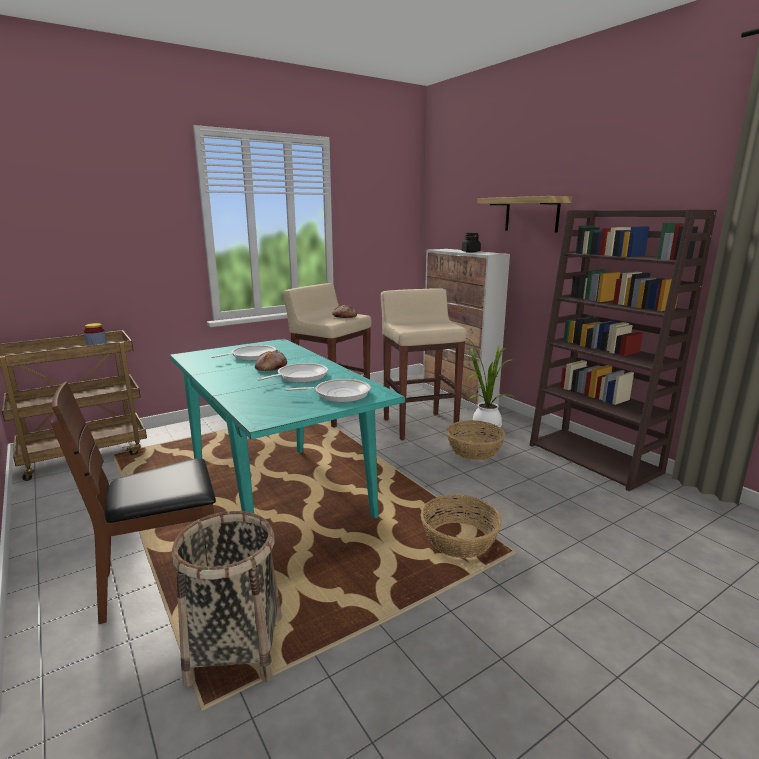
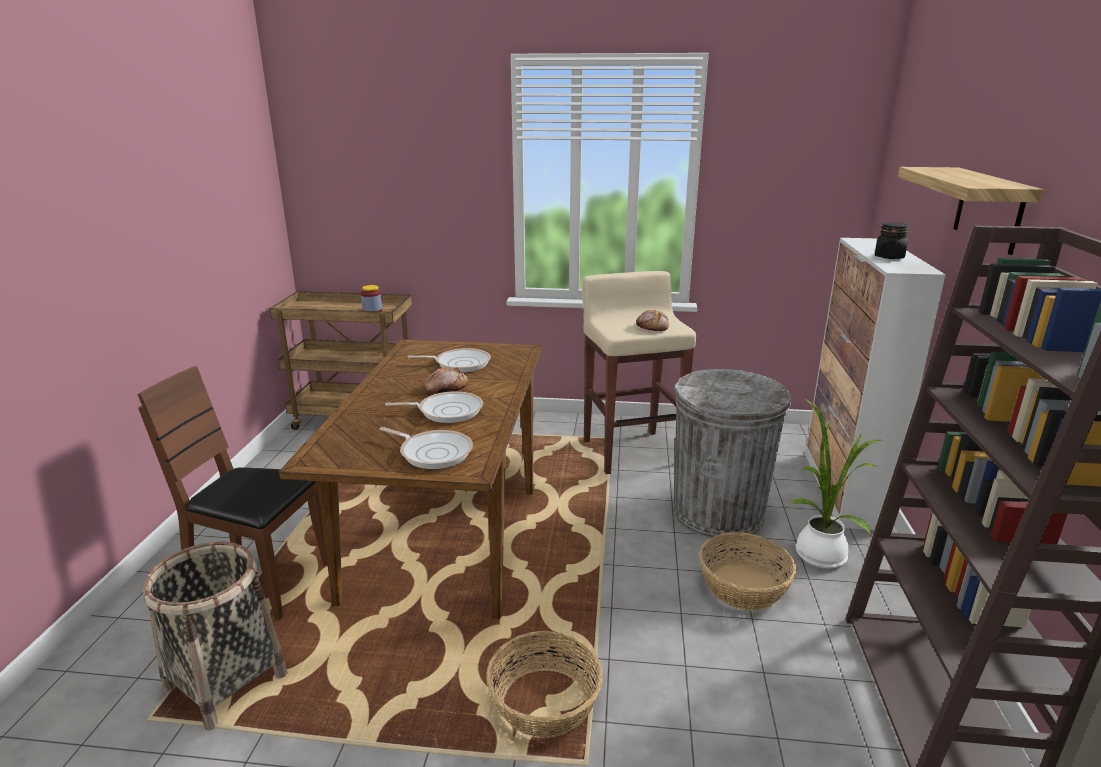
camera: 40 degrees right, 5 degrees up
(280, 496) = (445, 540): turquoise dining table -> brown dining table
(419, 425) = (718, 514): beige stool -> grey trash can

